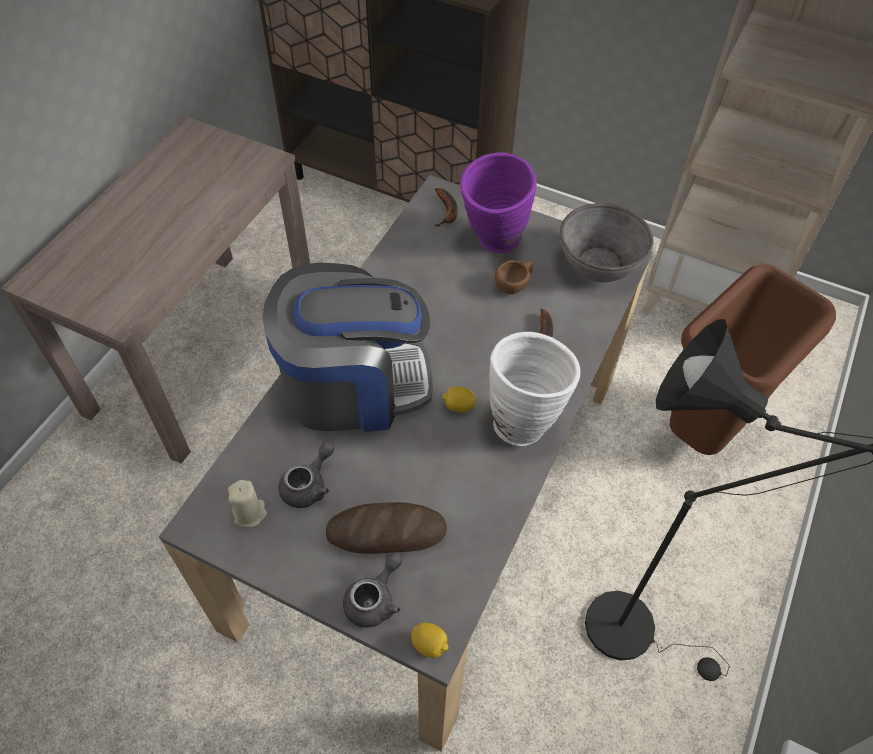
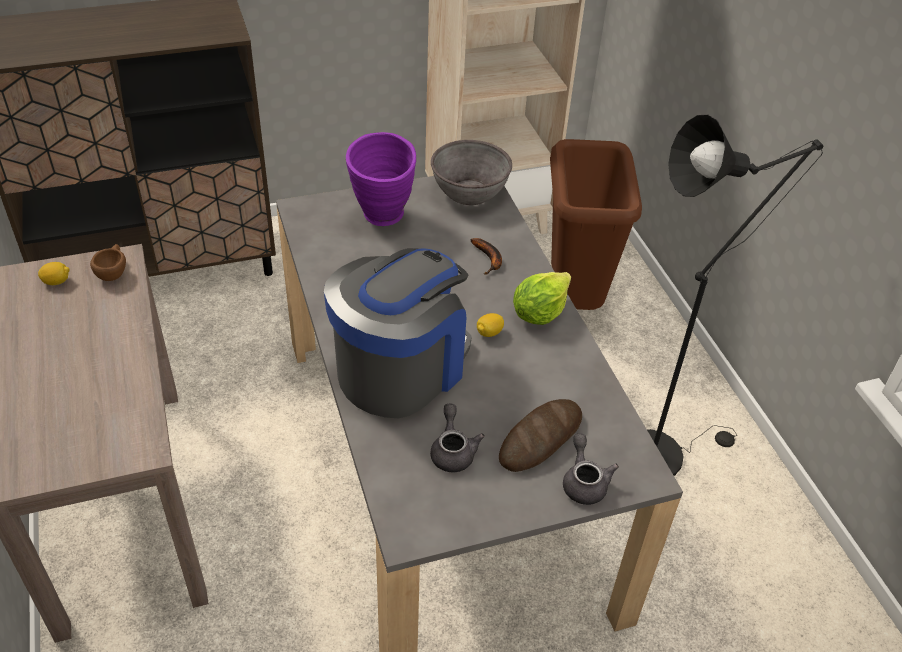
camera: 45 degrees left, 10 degrees down
(250, 513) = (435, 499): beige candle -> none
(429, 645) = (647, 479): lemon -> lemon (57, 281)
(447, 211) = (322, 217): banana -> none
(514, 285) = (431, 237): brown cup -> brown cup (113, 272)
(524, 419) = (539, 312): white vase -> lettuce

